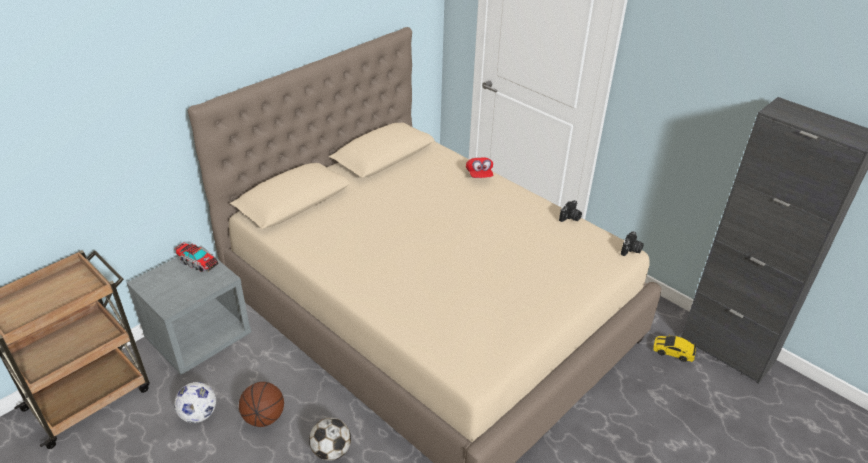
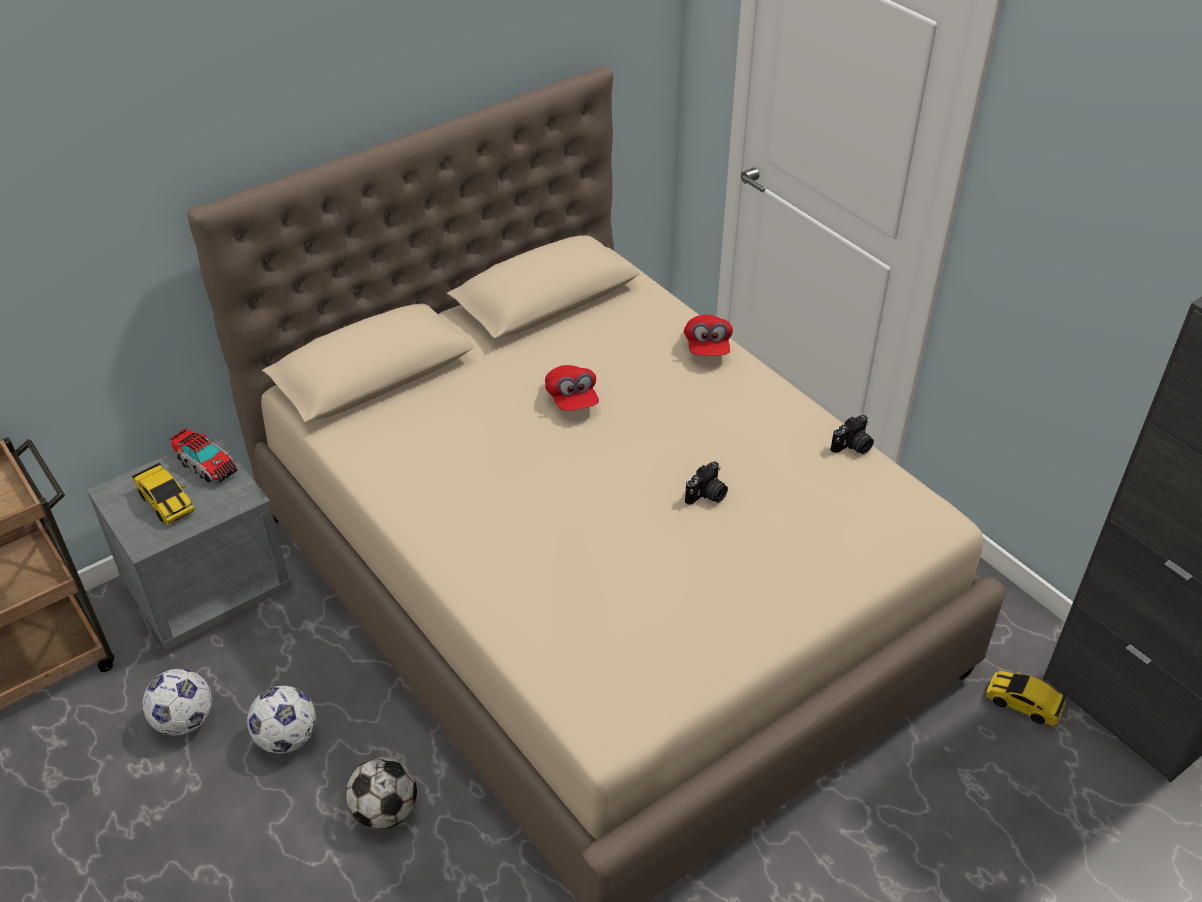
camera: 10 degrees right, 5 degrees up
(177, 285) = (166, 502): none -> toy car
(264, 417) = (287, 738): basketball -> football
(411, 206) = (572, 399): none -> red cap
(631, 250) = (949, 521): camera -> camera (707, 495)

